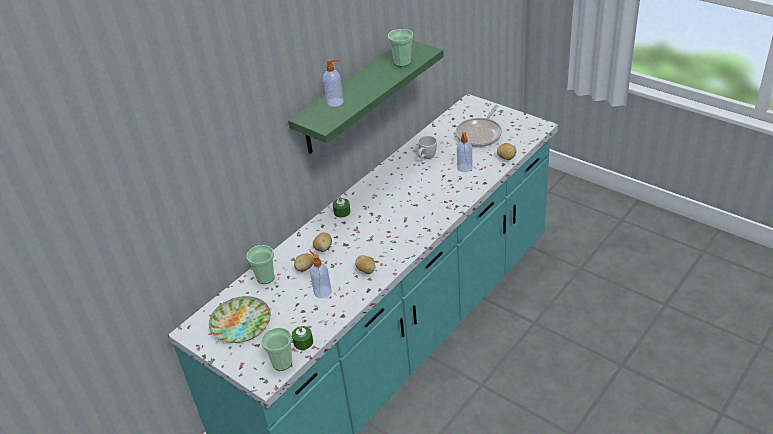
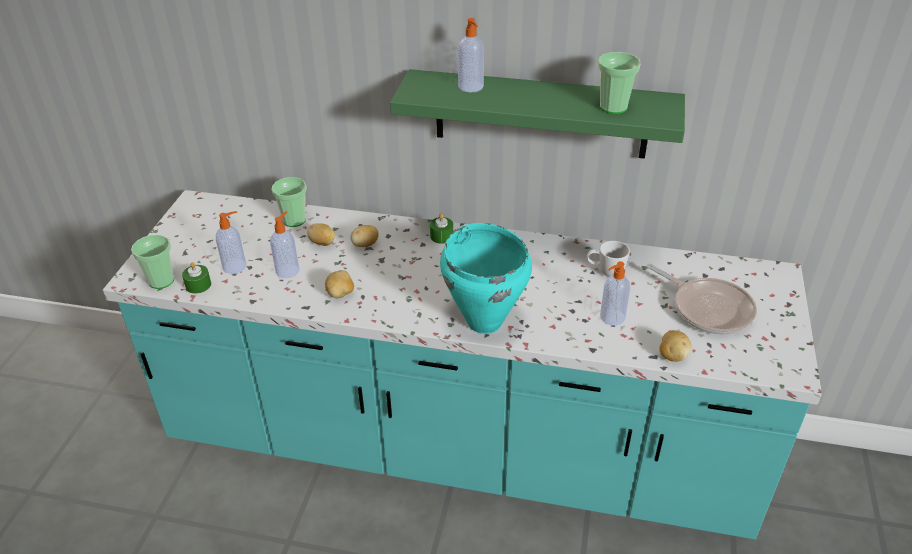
camera: 60 degrees right, 0 degrees up
(241, 323) = (215, 230): plate -> none
(296, 318) = (235, 266): none -> soap dispenser
(435, 215) = (485, 321): none -> turquoise cooking pot
(480, 134) = (708, 308): frying pan -> frying pan turned 135 degrees counterclockwise

